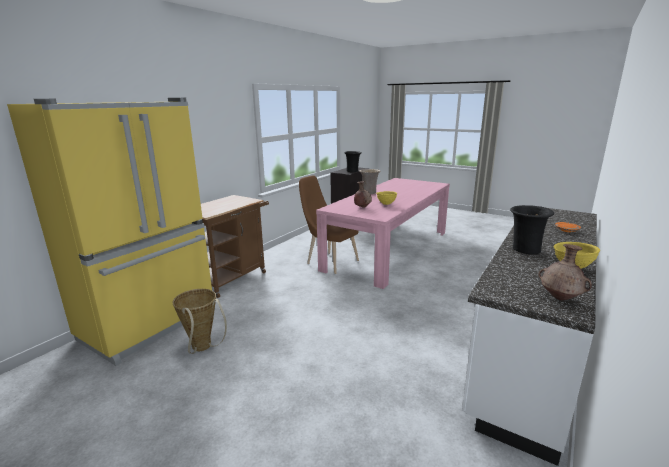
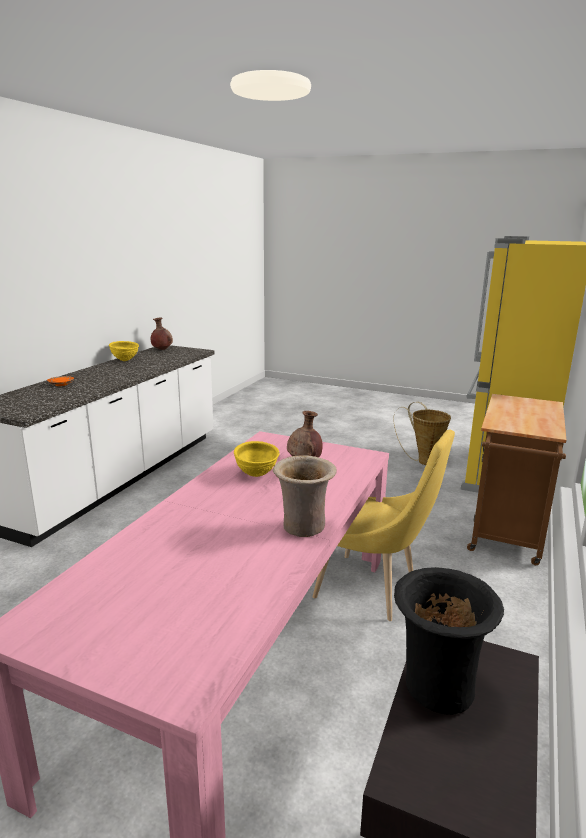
camera: 170 degrees right, 0 degrees up
(329, 261) = (372, 590): brown chair -> yellow chair
(525, 250) = (141, 368): black vase -> none

